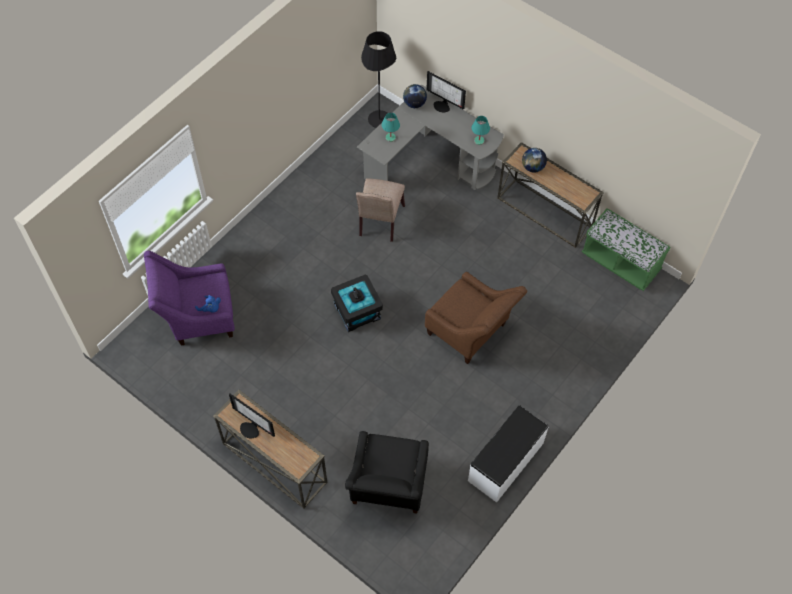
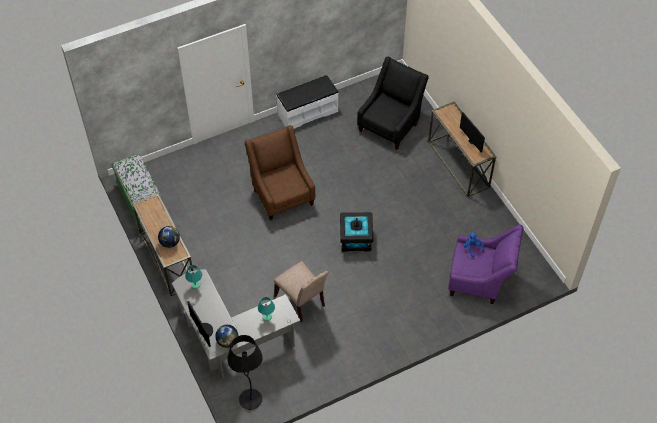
camera: 155 degrees left, 5 degrees down
(380, 222) = (302, 301): beige chair -> beige chair turned 105 degrees clockwise

